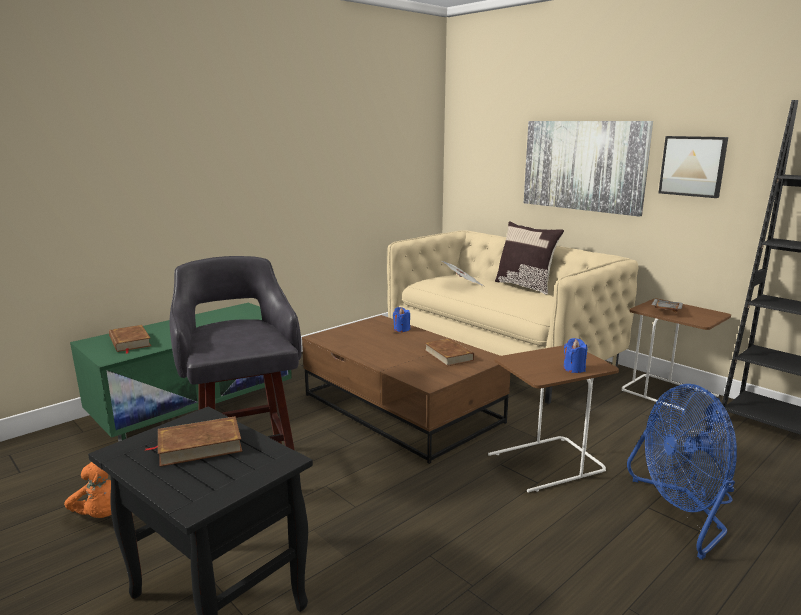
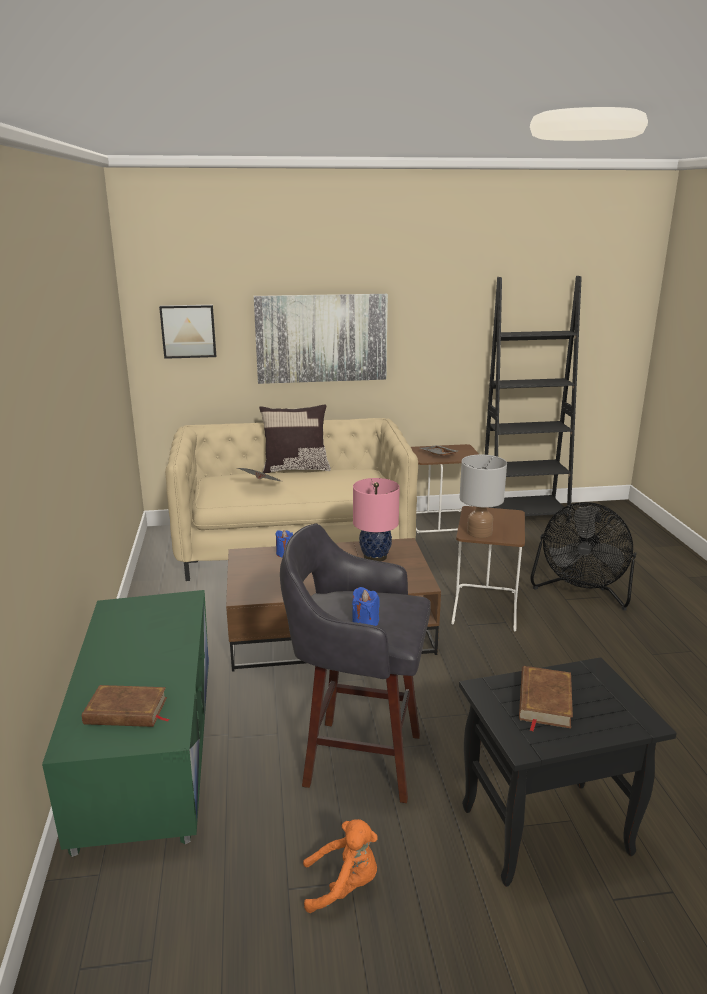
camera: 55 degrees left, 5 degrees up
(448, 355) = (375, 556): brown book -> pink table lamp
(522, 362) = (479, 533): none -> grey table lamp
(574, 369) = (509, 522): blue candle -> blue candle (365, 623)
(685, 510) = (578, 590): blue fan -> black fan
(693, 166) = (425, 330): picture -> picture (188, 331)

